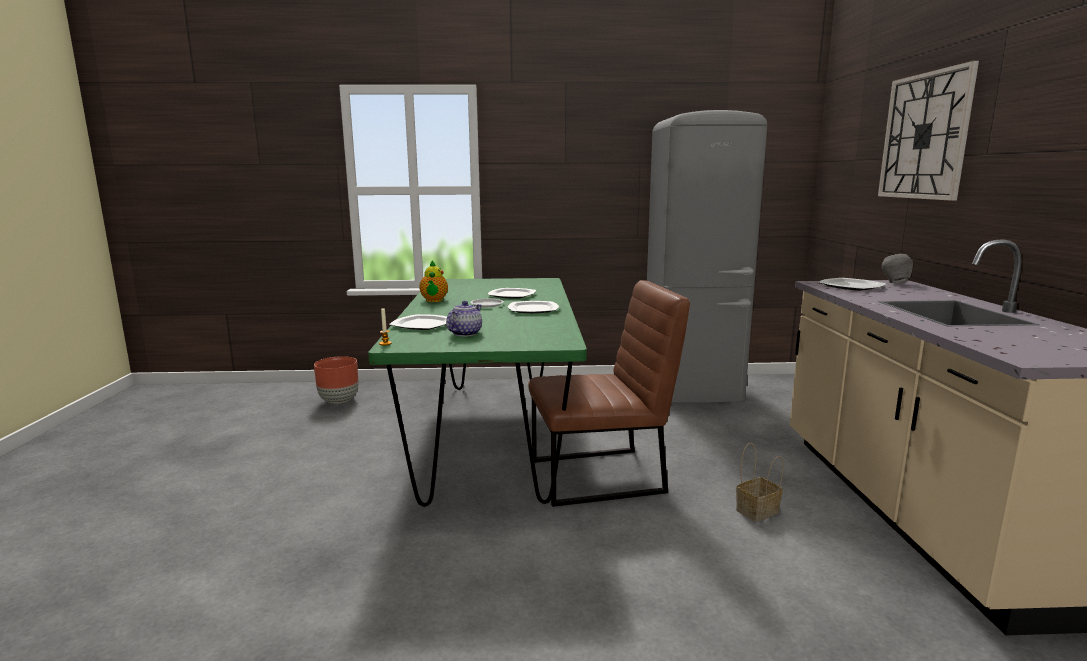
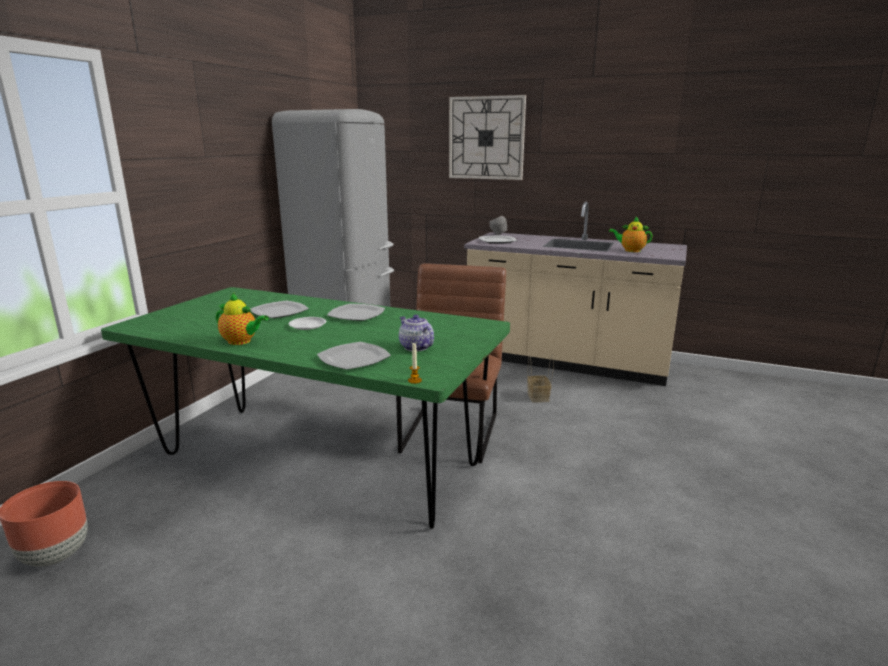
camera: 65 degrees left, 5 degrees up
(996, 335) = (630, 250): none -> teapot

